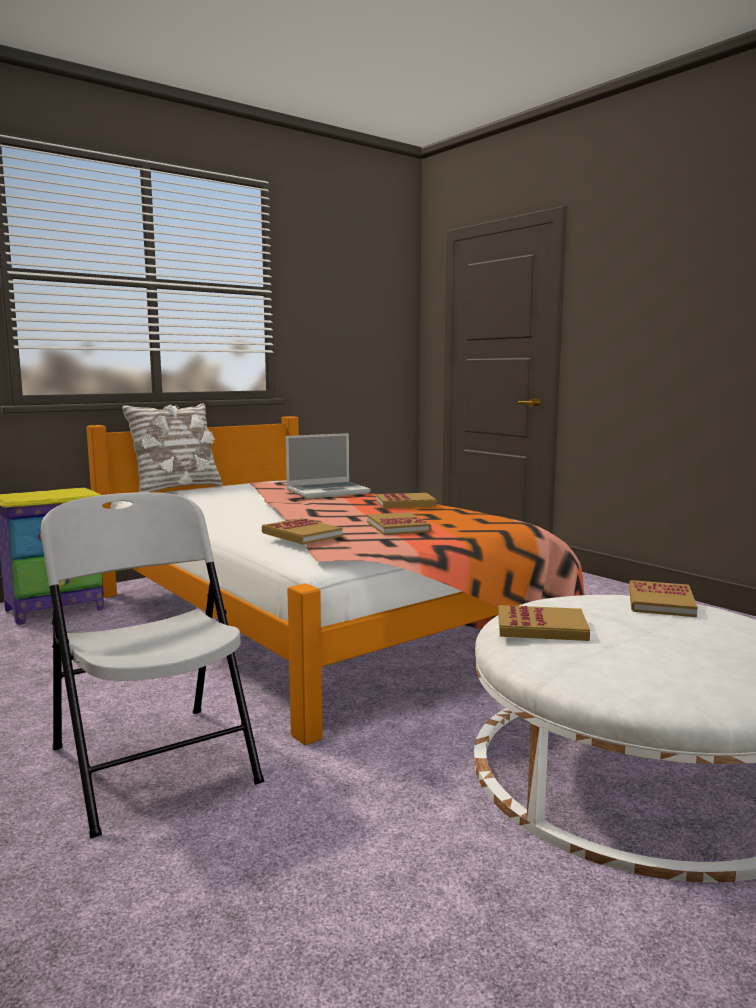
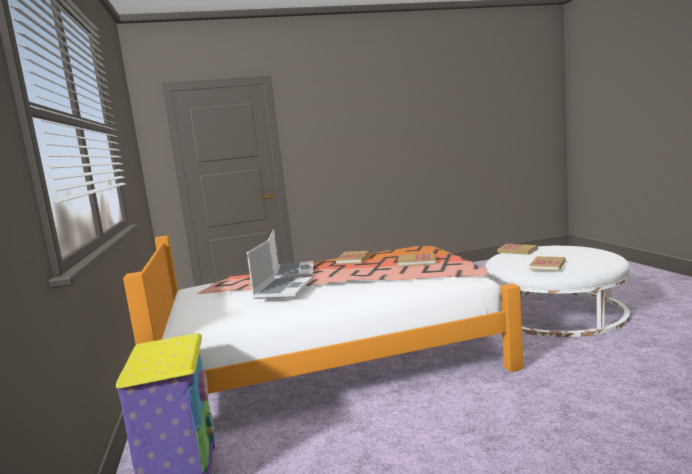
camera: 65 degrees left, 0 degrees up
(154, 764) = (539, 411): white chair -> none
(177, 489) = (171, 318): white pillow -> none
(246, 497) = (283, 289): none -> laptop
(301, 535) = (428, 276): book -> none

